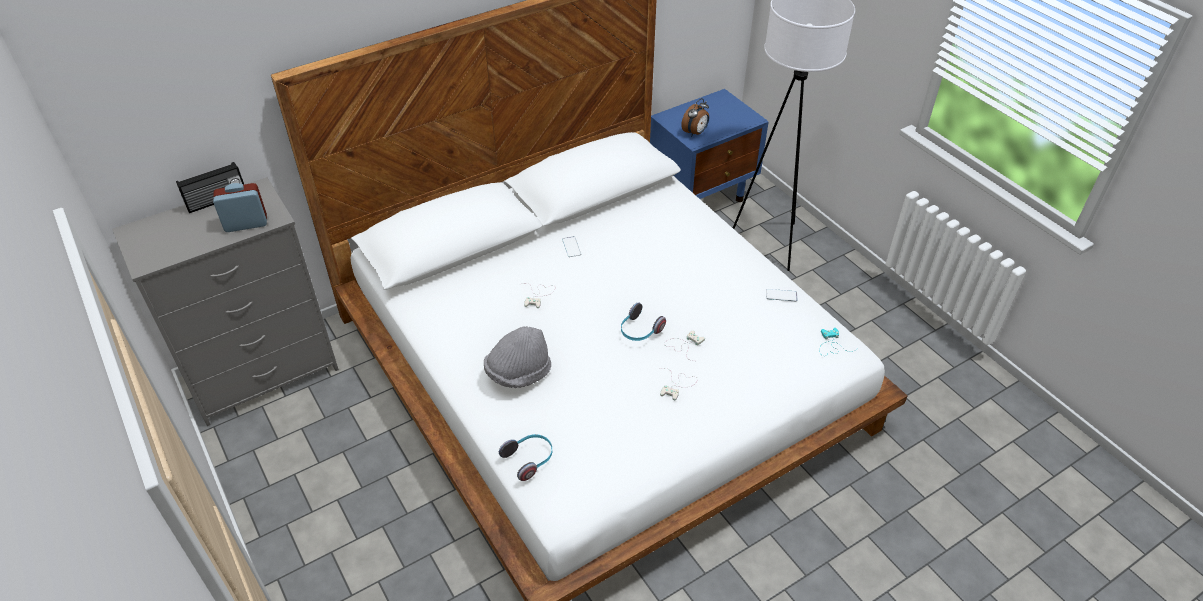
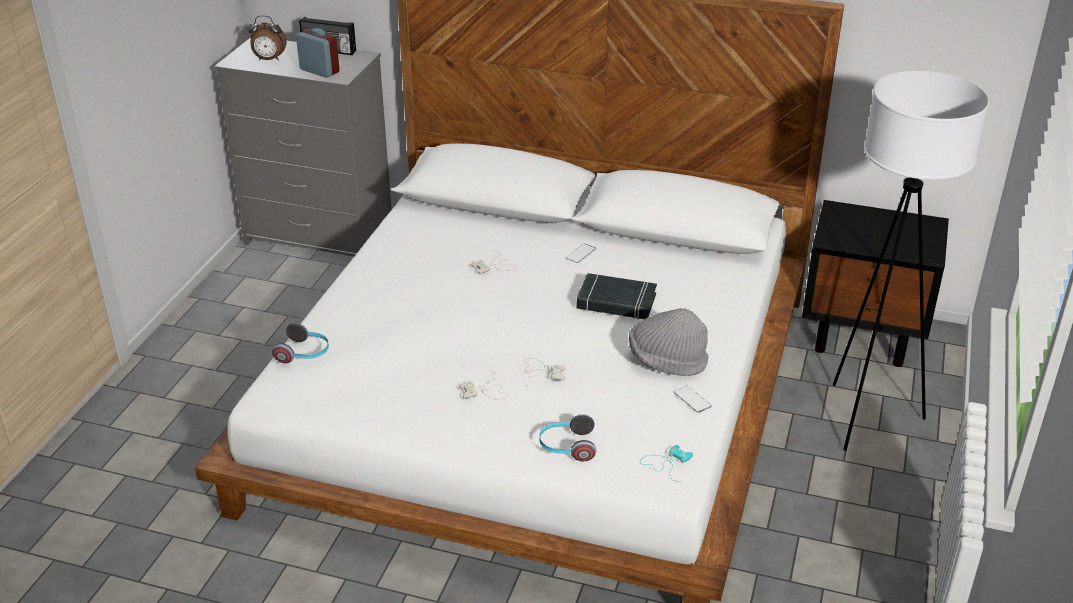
camera: 50 degrees right, 10 degrees down
(518, 373) = (391, 301): grey hat -> grey hat (666, 361)
(639, 331) = (523, 338): headphones -> headphones (567, 447)
(648, 265) = (616, 302): none -> black book
(695, 133) = (843, 235): alarm clock -> alarm clock (269, 60)
(702, 195) = (863, 336): blue nightstand -> black nightstand

